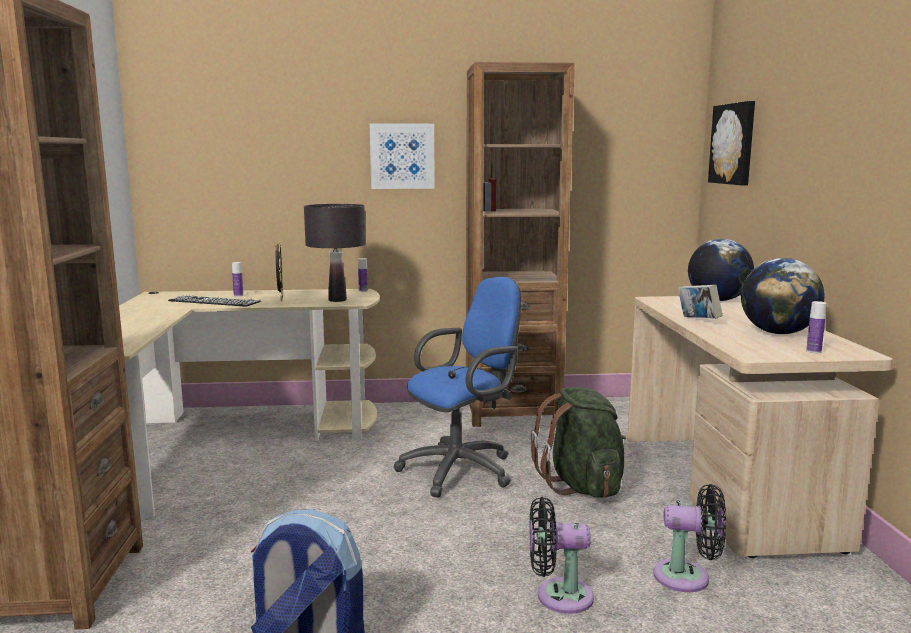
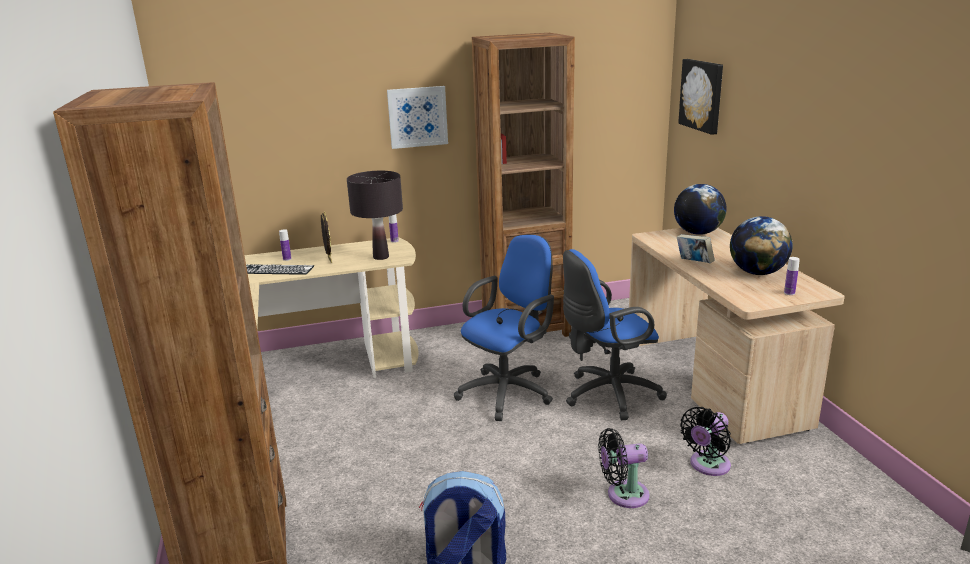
camera: 10 degrees left, 10 degrees up
(582, 486) = (607, 395): green backpack -> blue office chair
(688, 577) = (707, 466): black fan -> black fan turned 135 degrees clockwise

